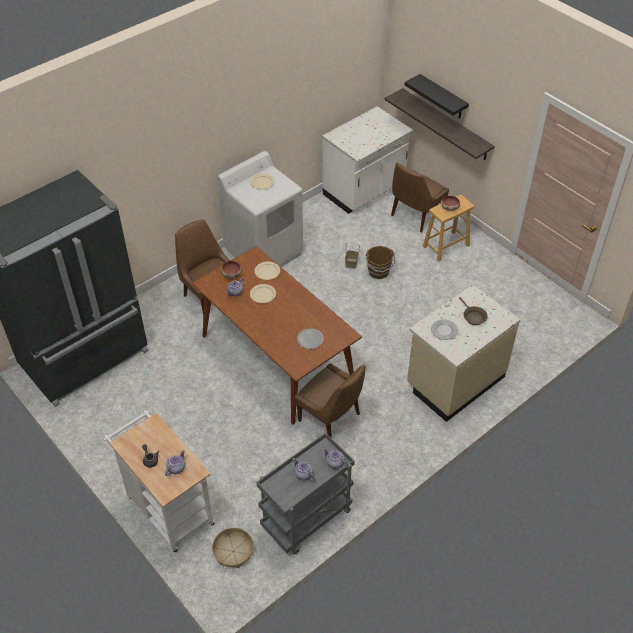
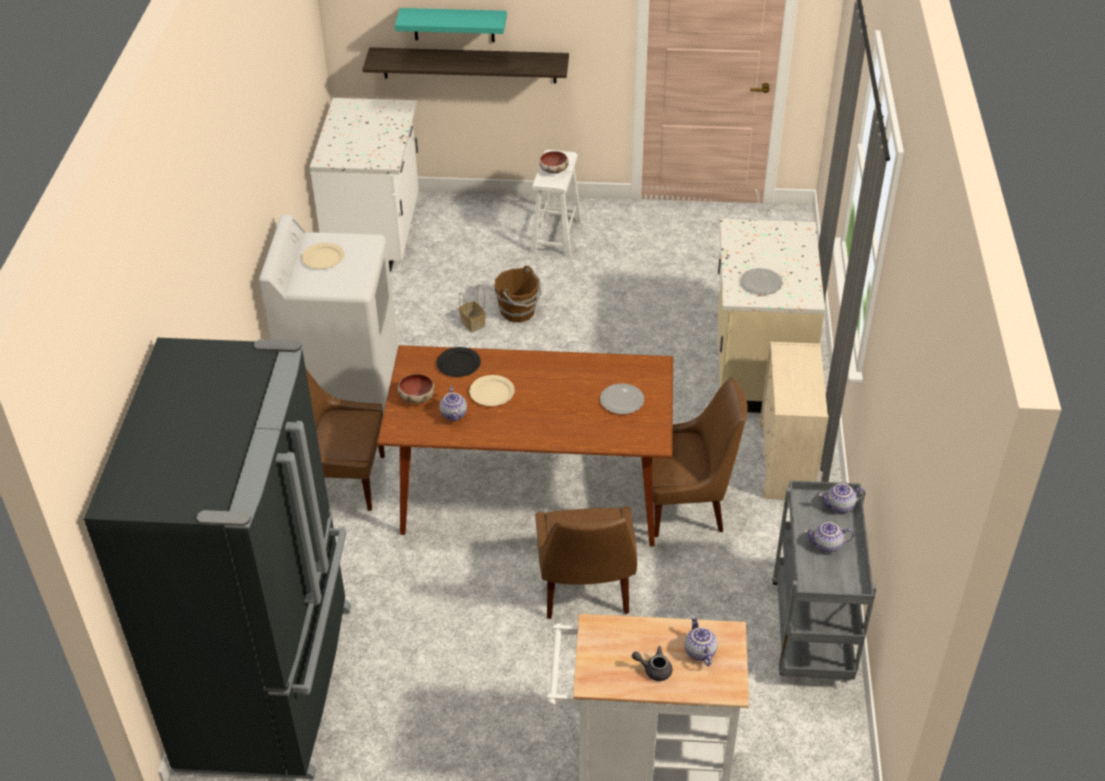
camera: 45 degrees left, 5 degrees down
(233, 551) = (785, 738): basket -> none
(267, 271) = (458, 363): beige plate -> black plate
(403, 436) = (786, 463): none -> beige dresser
(415, 216) = (476, 226): brown chair -> brown chair (585, 591)
(443, 97) = (454, 25): black shelf -> turquoise shelf
(446, 246) = (556, 236): brown stool -> white stool
(473, 317) = (768, 250): brown frying pan -> none

